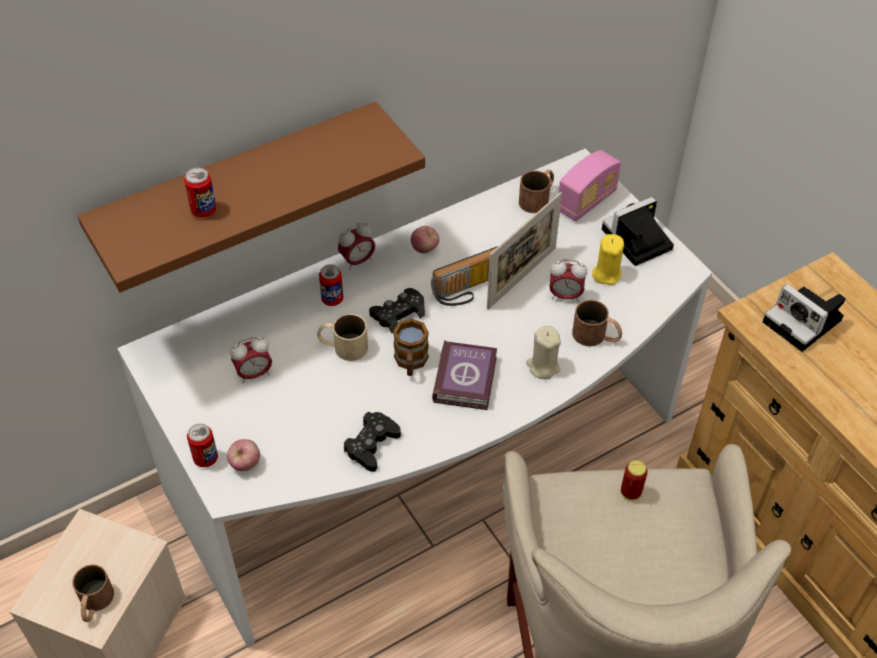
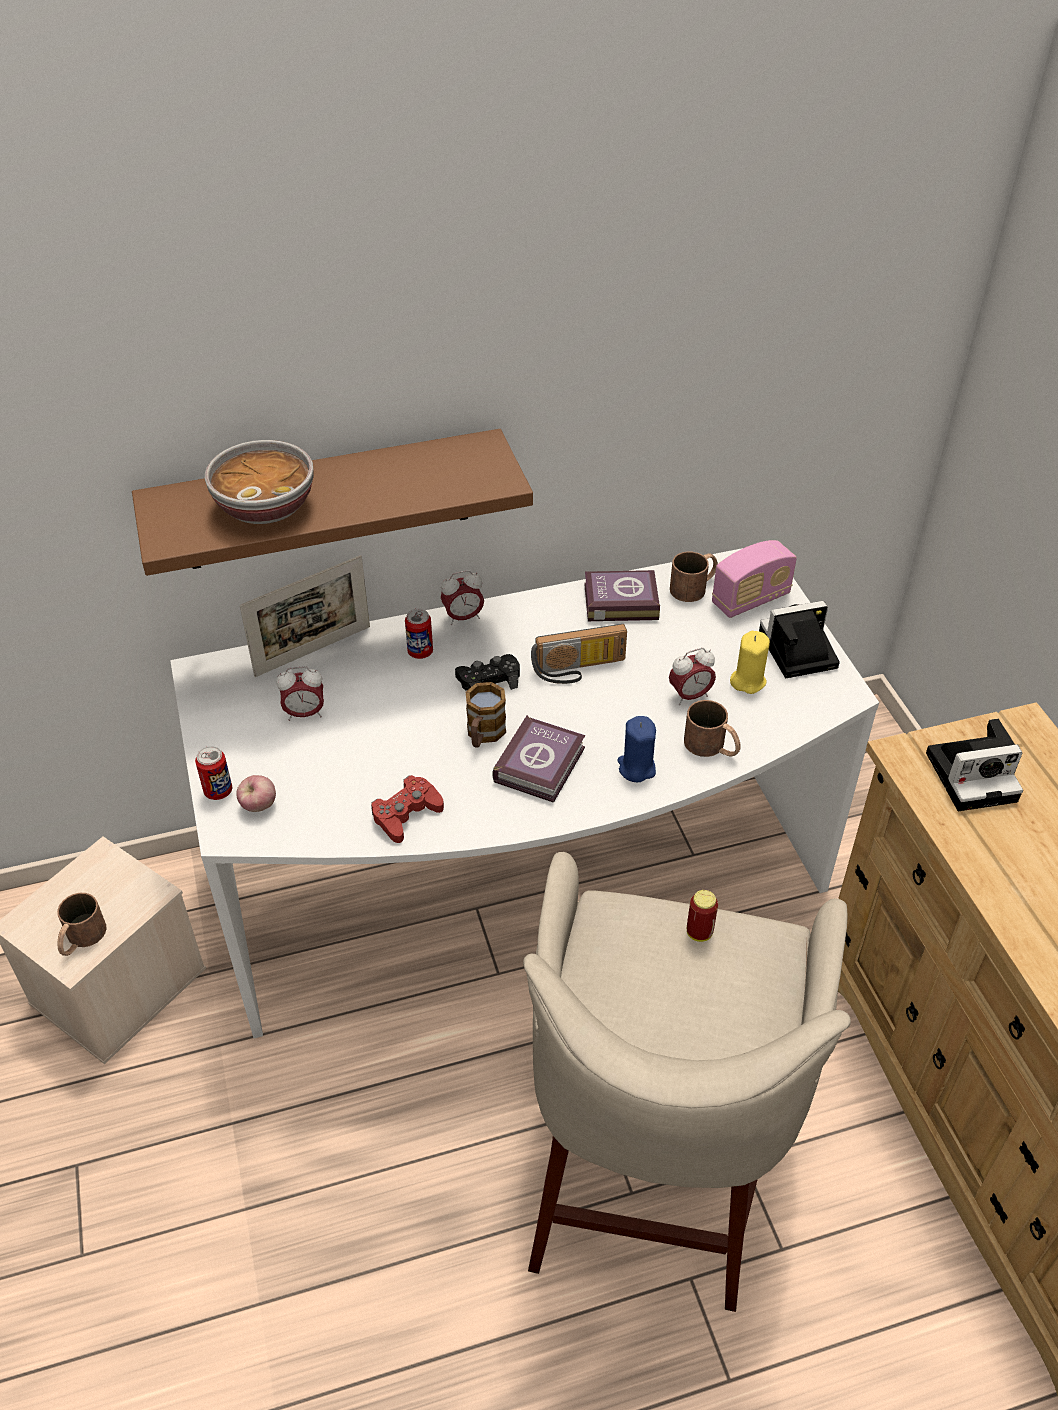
camera: 15 degrees right, 5 degrees down
(204, 210) = (265, 507): can -> bowl
(342, 346) = (413, 703): beige mug -> none
(371, 445) = (406, 814): black game controller -> red game controller
(425, 249) = (544, 618): apple -> none
(481, 222) = (618, 601): none -> book
(521, 278) = (645, 668): picture frame -> picture frame (313, 651)
(543, 366) = (636, 768): beige candle -> blue candle
(565, 296) = (690, 696): alarm clock -> alarm clock turned 45 degrees counterclockwise
(805, 322) = (974, 775): camera -> camera turned 75 degrees counterclockwise

